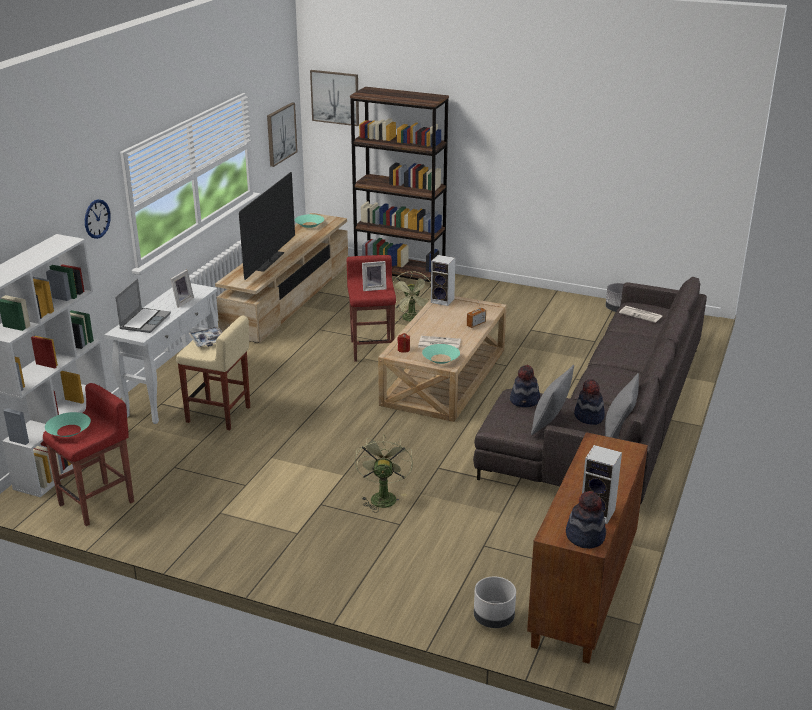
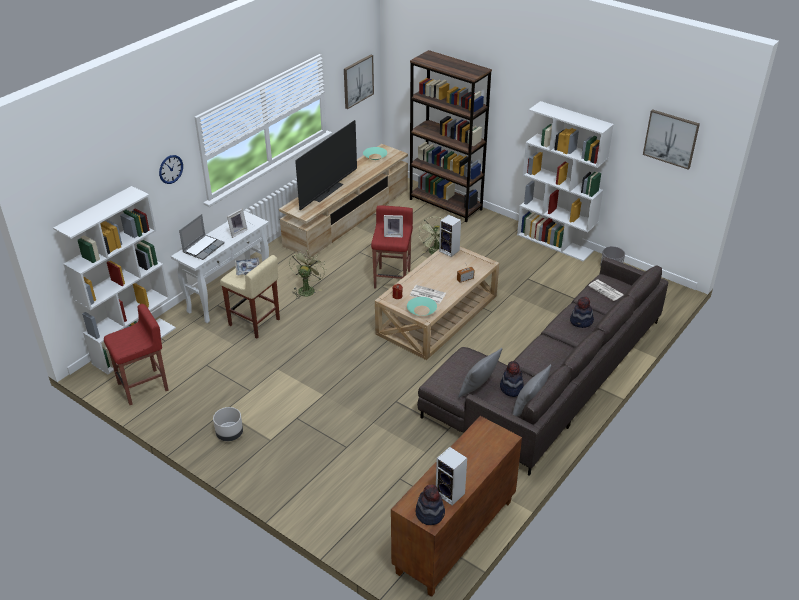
camera: 15 degrees right, 10 degrees up
(68, 430) = (120, 338): turquoise bowl -> none
(335, 97) = (406, 53): picture -> picture (671, 138)
(382, 496) = (344, 419): green fan -> green fan (307, 289)
(494, 618) = (380, 543): grey planter -> grey planter (230, 434)
(525, 401) = (469, 363): hat -> hat (581, 321)
(544, 294) = (555, 243): none -> white bookcase

